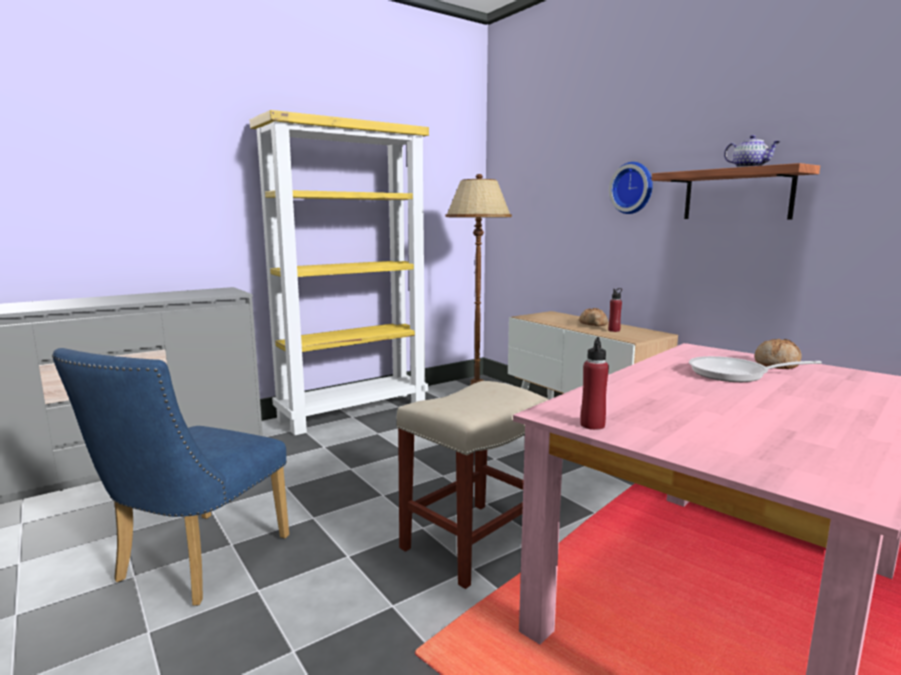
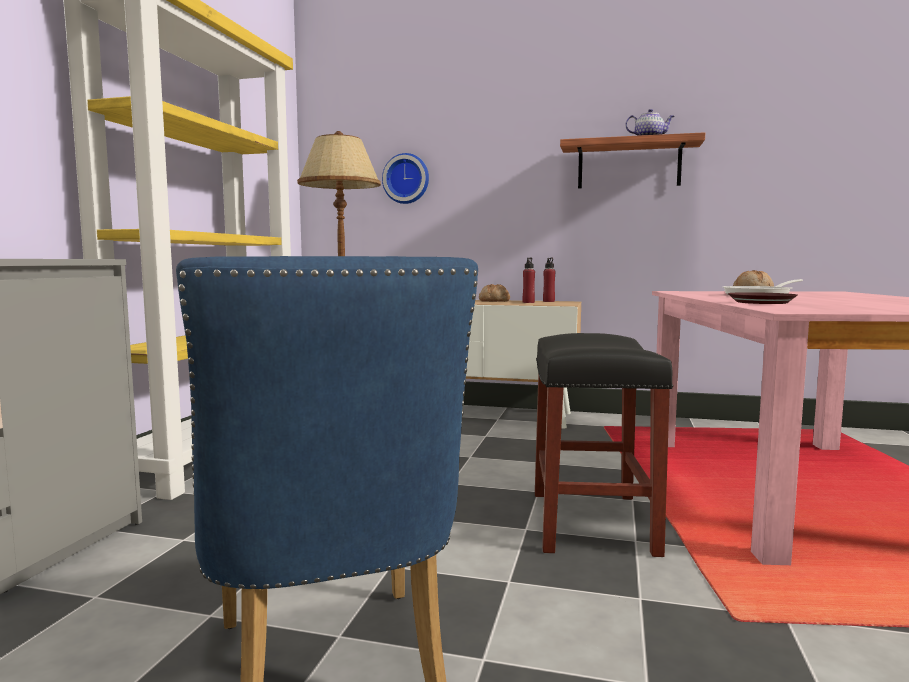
camera: 40 degrees left, 5 degrees down
(474, 540) = (590, 521): beige stool -> black stool
(592, 425) = (839, 311): red bottle -> red bottle (548, 301)
(628, 391) = (760, 302): none -> brown plate
(633, 188) = (517, 159): wall clock -> wall clock (406, 179)

